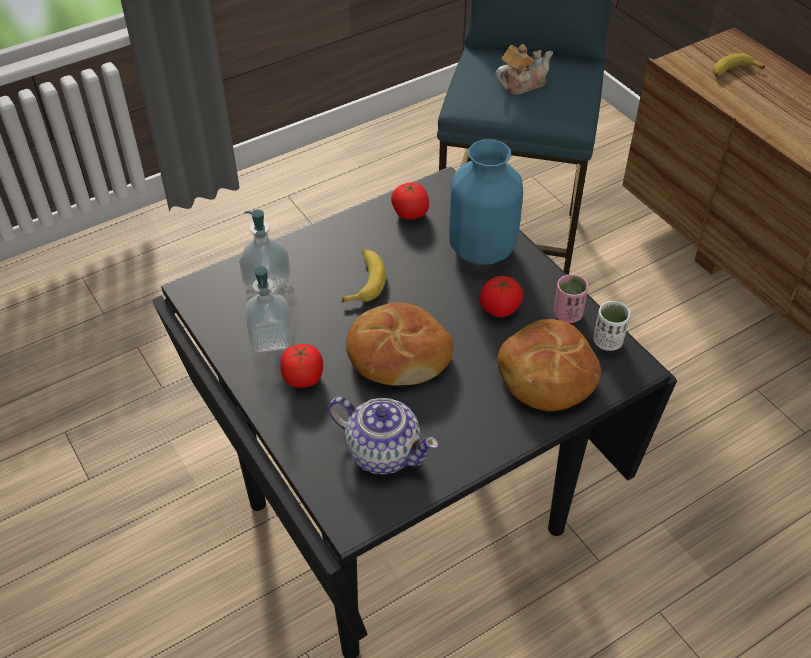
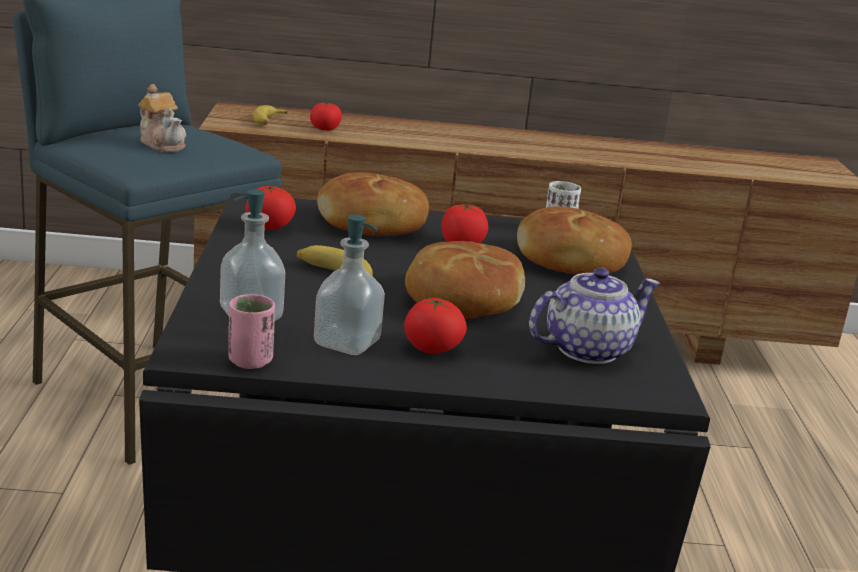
camera: 60 degrees left, 25 degrees down
(481, 249) = (372, 223): blue vase -> bread
(521, 83) = (162, 144): teapot -> teapot turned 135 degrees clockwise
(567, 314) = (506, 228): pink cup -> pink cup (250, 361)
(768, 102) = (325, 129): none -> tomato

